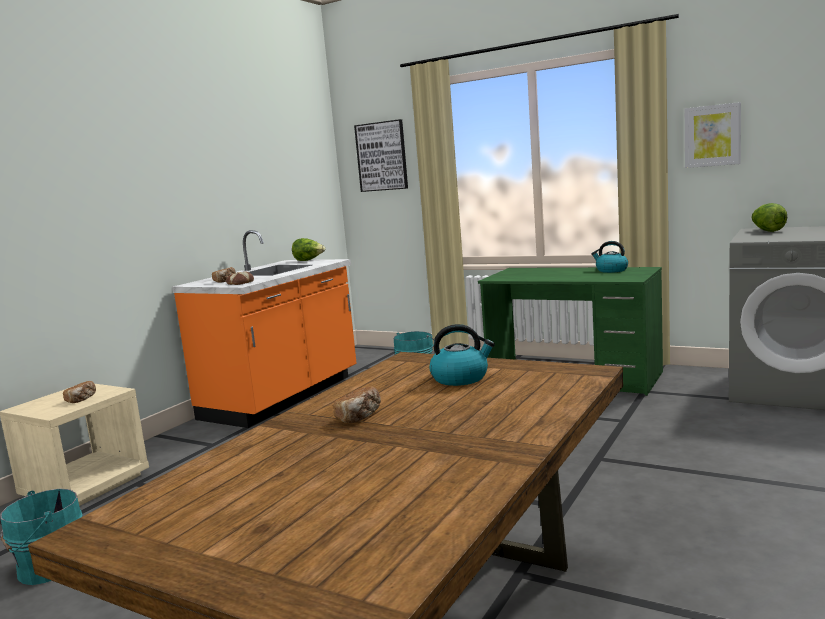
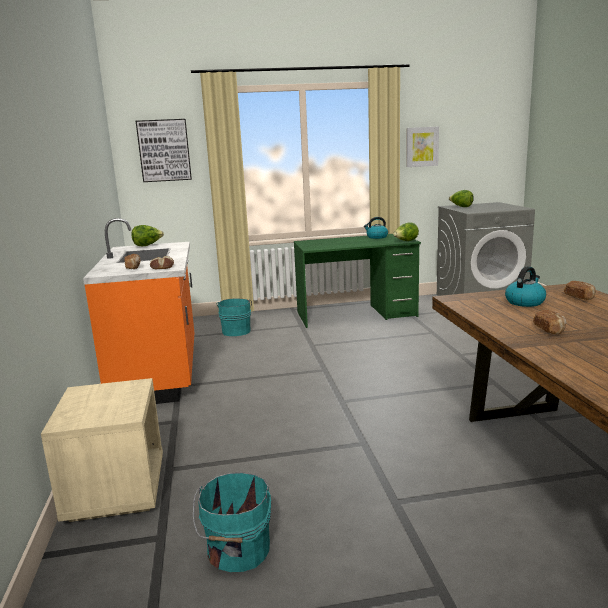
camera: 40 degrees left, 5 degrees up
(82, 399) = (119, 398): bread -> bread (579, 297)
(626, 279) = (405, 241): none -> lettuce

